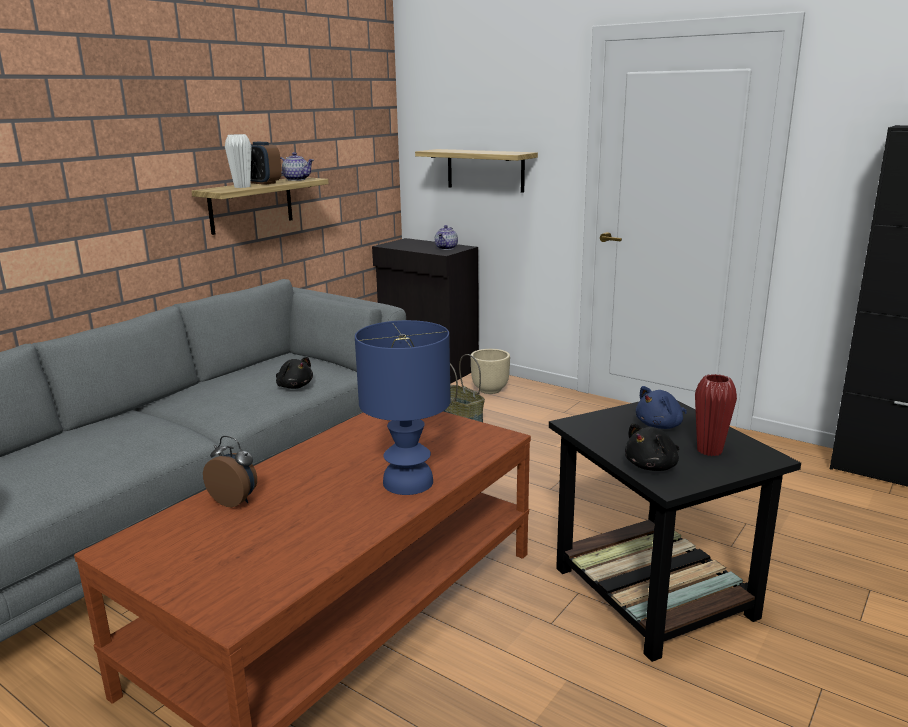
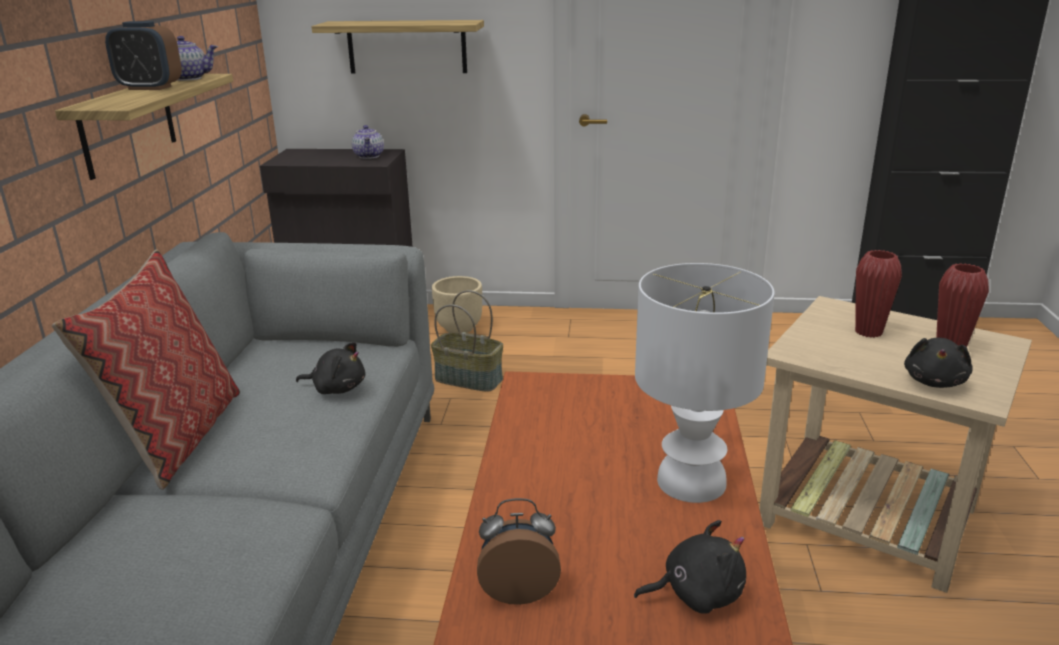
camera: 30 degrees left, 5 degrees up
(190, 390) = (177, 436): none -> pillow
(242, 187) = (134, 97): white vase -> none
(320, 533) = (696, 594): none -> black plush toy
(407, 482) = (689, 481): blue table lamp -> white table lamp
(655, 593) = (870, 516): black side table -> beige side table
(660, 425) = (868, 332): blue plush toy -> red vase

